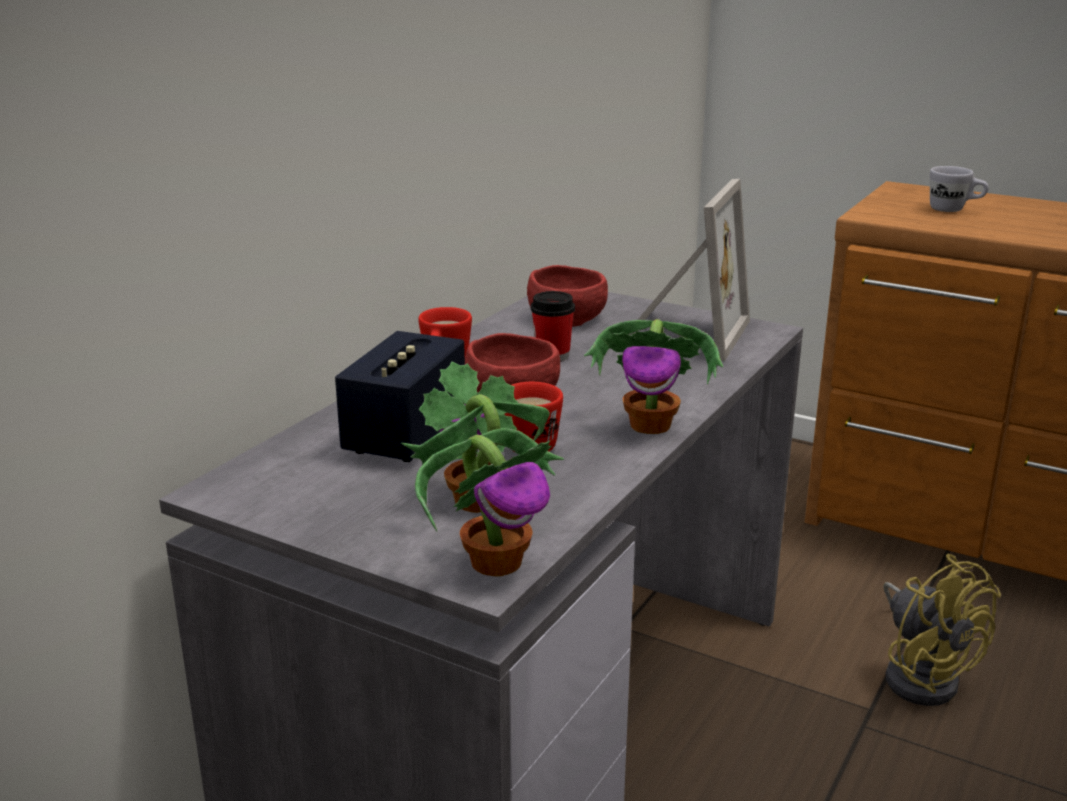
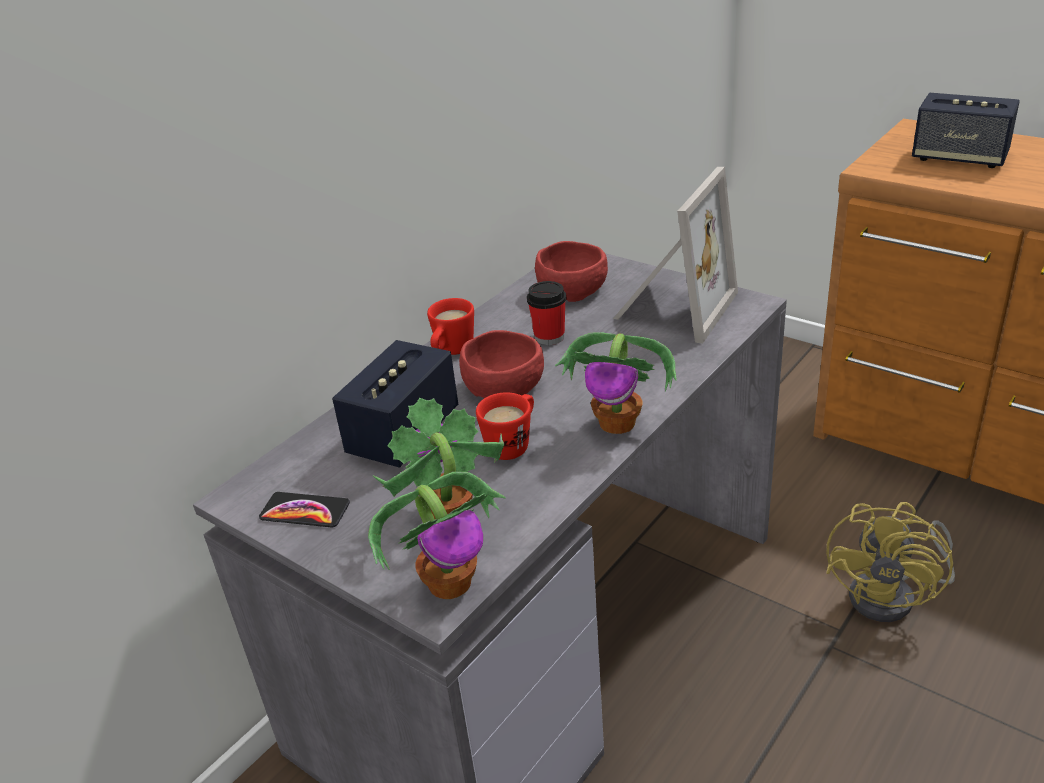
camera: 10 degrees right, 10 degrees up
(303, 503) = (305, 511): none -> phone
(921, 675) = (893, 597): yellow fan -> yellow fan turned 45 degrees clockwise
(954, 210) = (959, 158): white mug -> speaker

